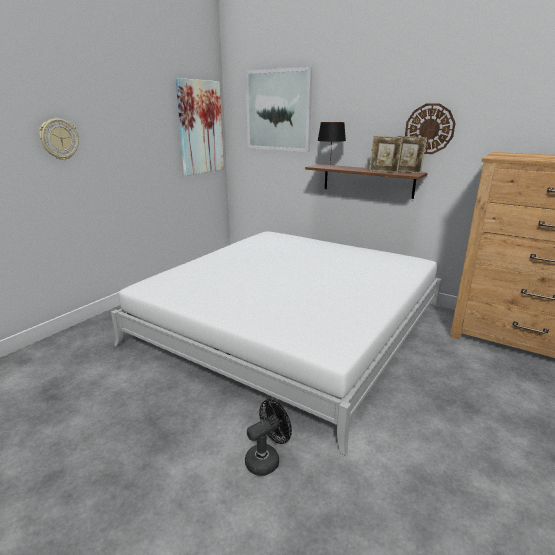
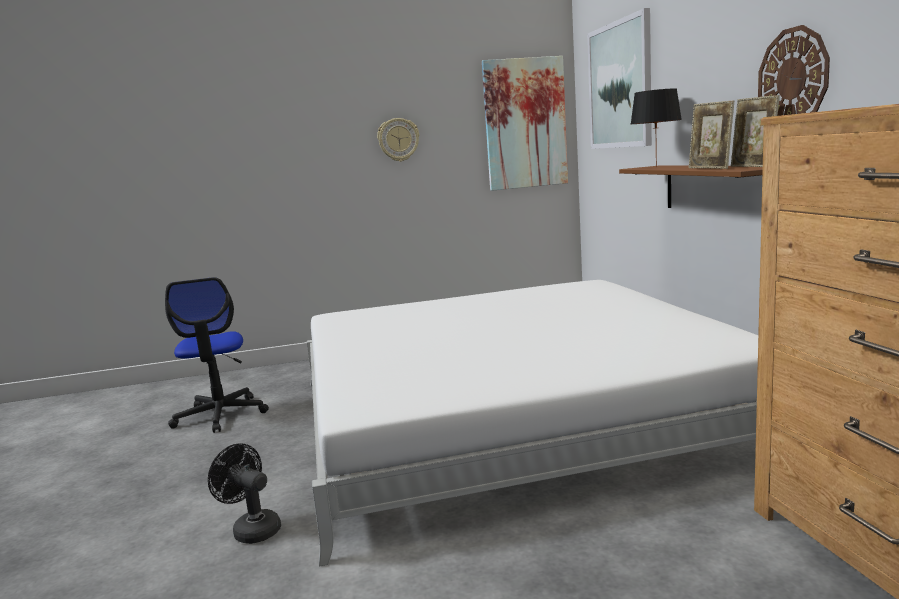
camera: 45 degrees right, 10 degrees down
(59, 139) = (312, 144): wall clock -> wall clock (398, 139)
(74, 396) = (220, 415): none -> office chair
(267, 459) = (252, 529): black fan -> black fan turned 150 degrees counterclockwise

